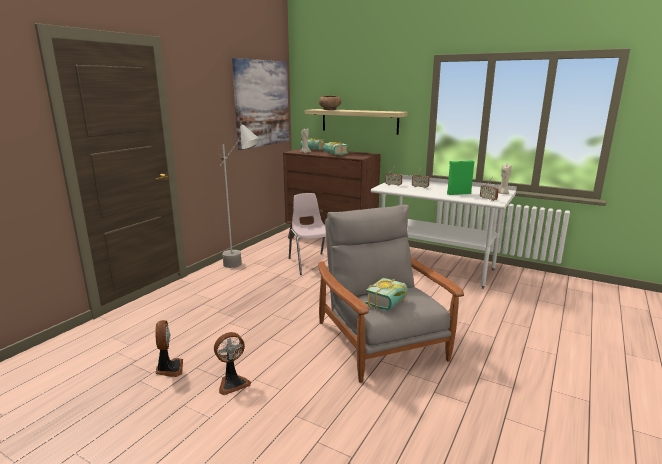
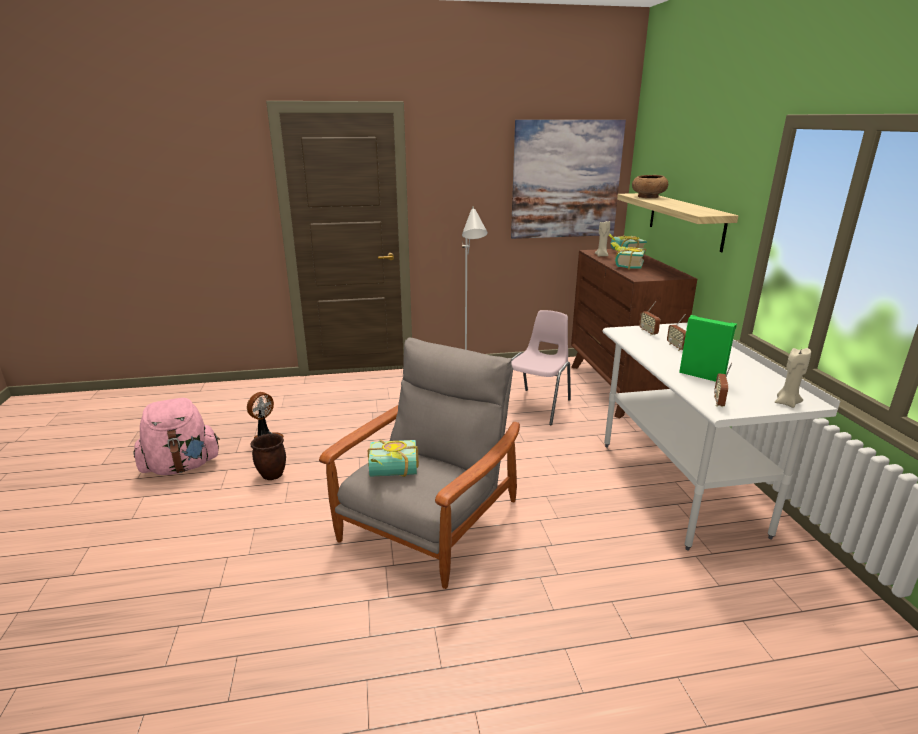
camera: 50 degrees right, 5 degrees up
(131, 431) = (181, 466): none -> pink backpack
(232, 383) = (273, 475): fan -> brown planter

